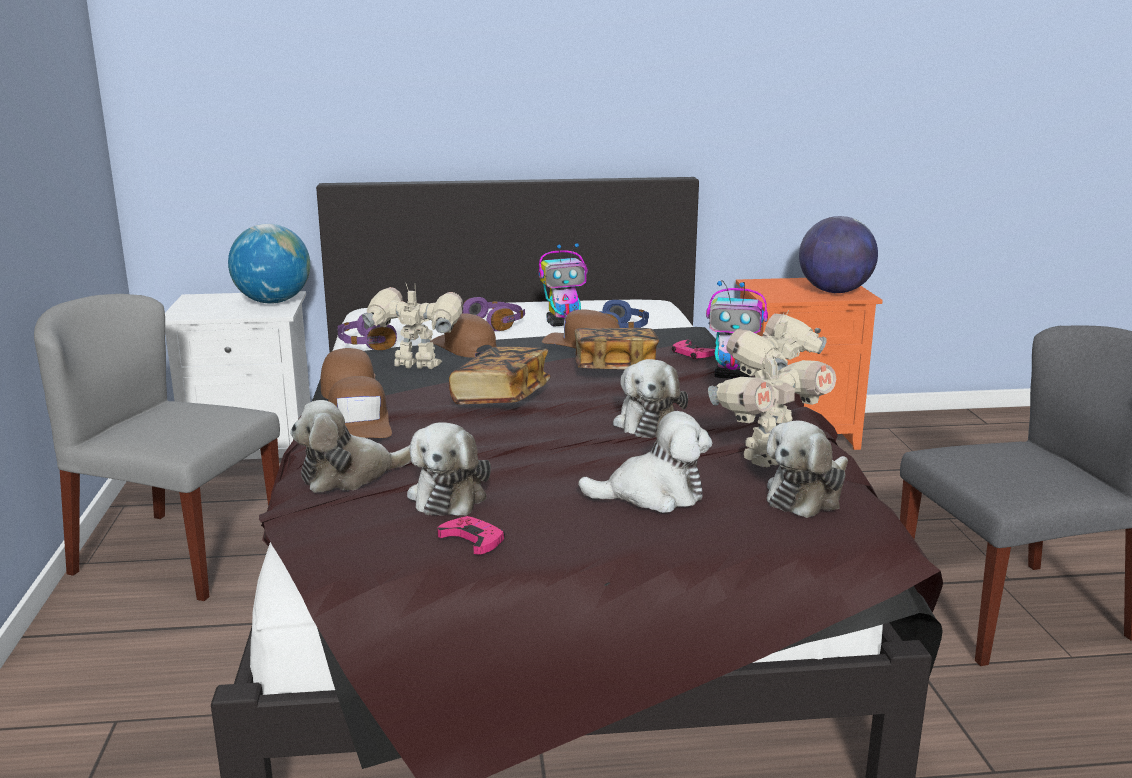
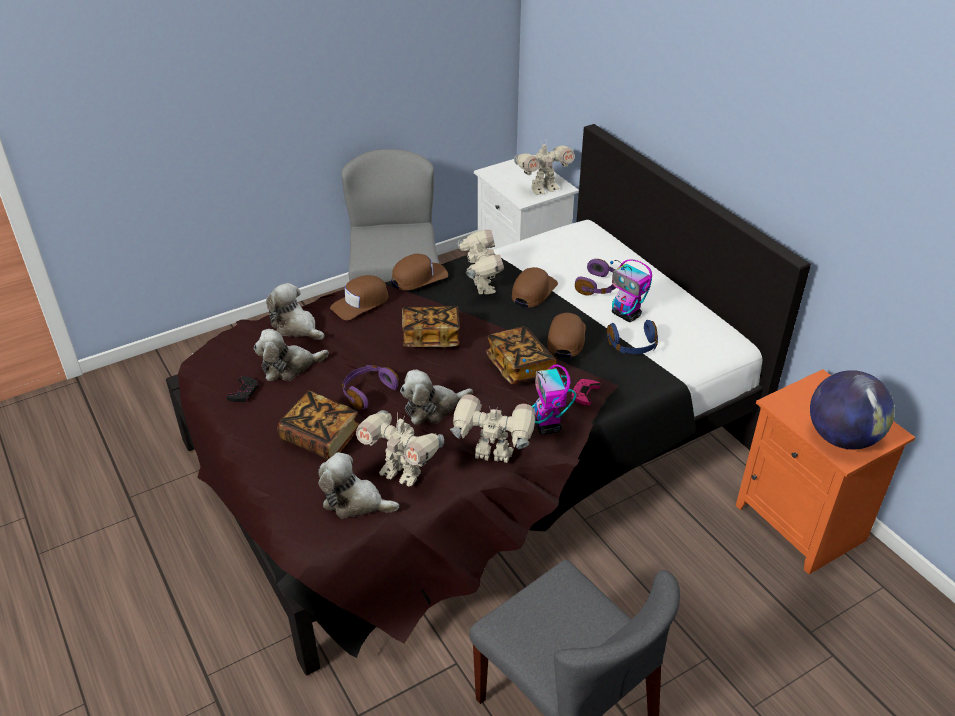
camera: 65 degrees right, 20 degrees up
(273, 302) = (543, 189): globe -> toy robot
(366, 344) = (509, 253): purple headphones -> purple headphones (368, 392)
(473, 540) = (244, 392): pink game controller -> black game controller
(652, 495) = (321, 438): plush toy -> book

